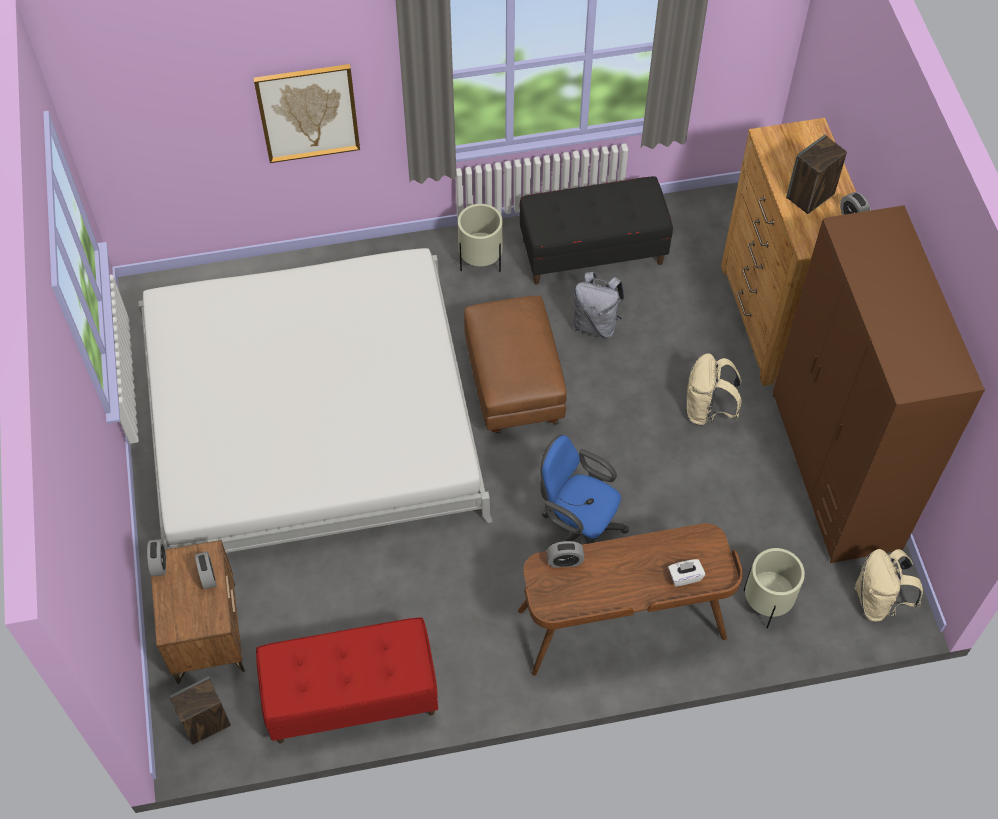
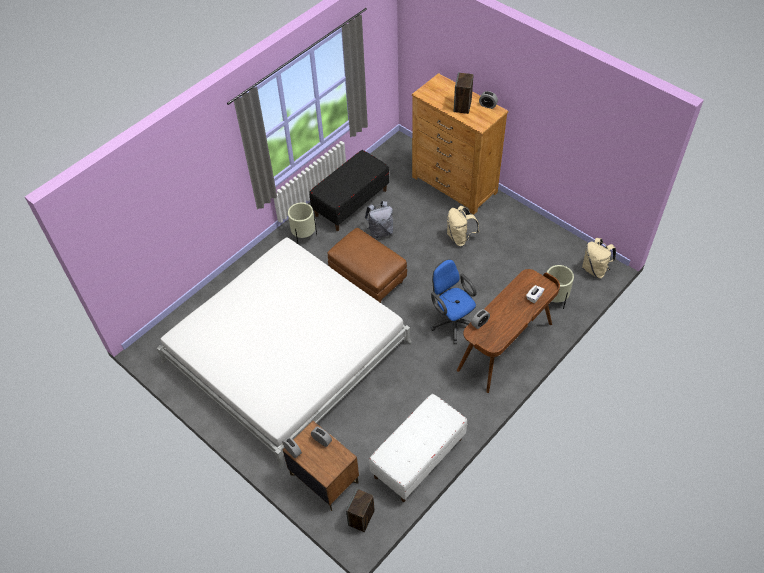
camera: 35 degrees left, 5 degrees down
(308, 112) = (201, 194): picture -> none
(351, 697) = (418, 458): red bench -> white bench
(577, 532) = (452, 321): blue office chair -> blue office chair turned 60 degrees clockwise
(834, 471) = (532, 230): brown wardrobe -> none

